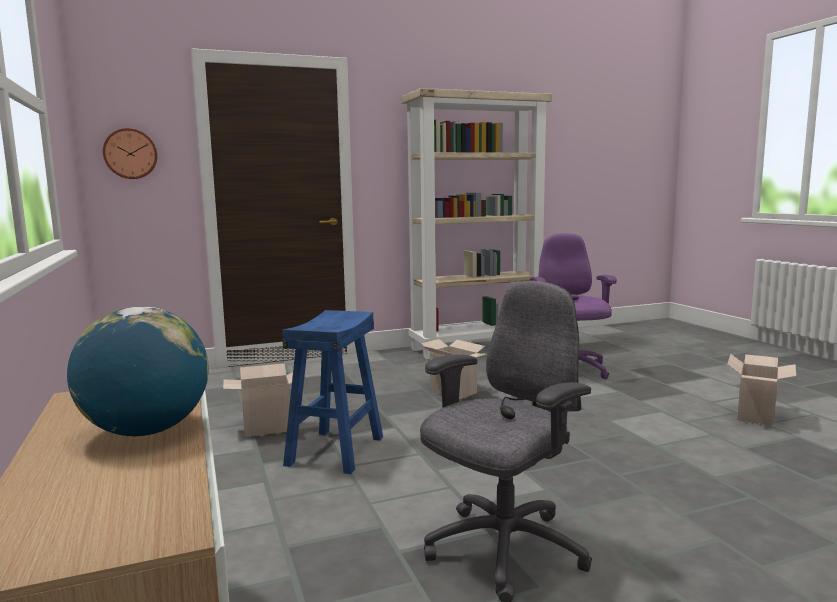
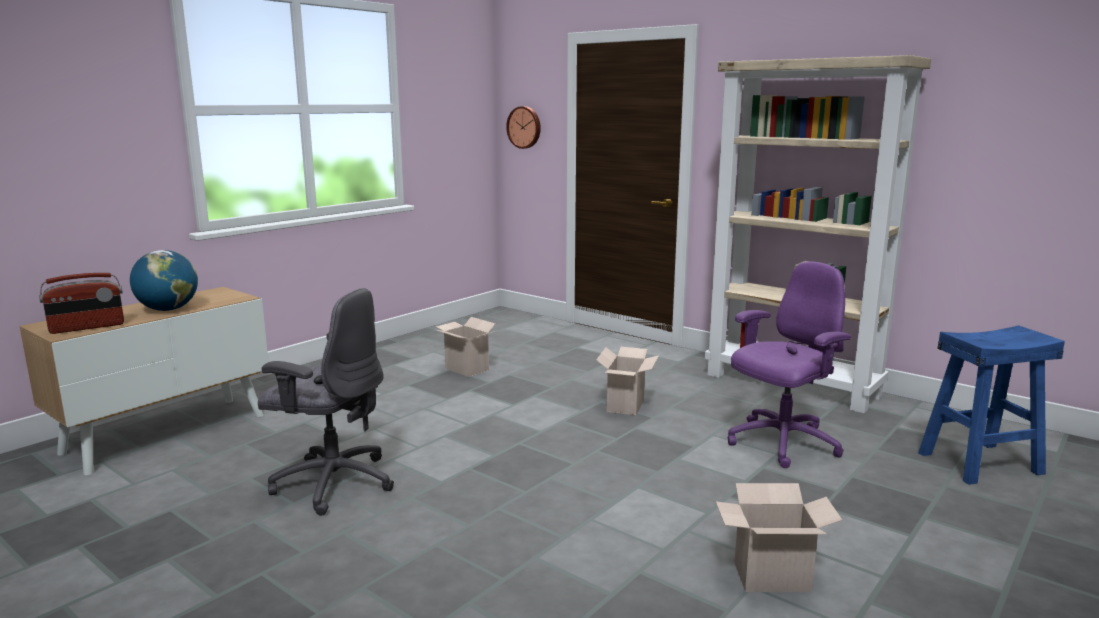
camera: 60 degrees right, 5 degrees up
(149, 504) = (87, 327): none -> radio
(336, 451) = (447, 398): blue stool -> blue stool (980, 463)

